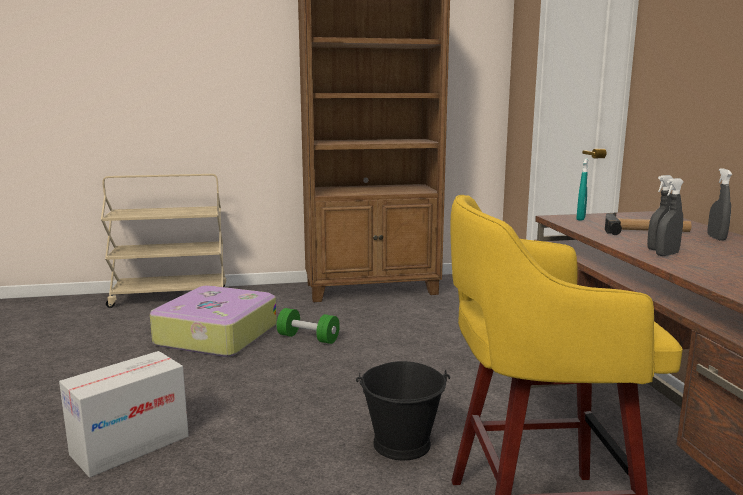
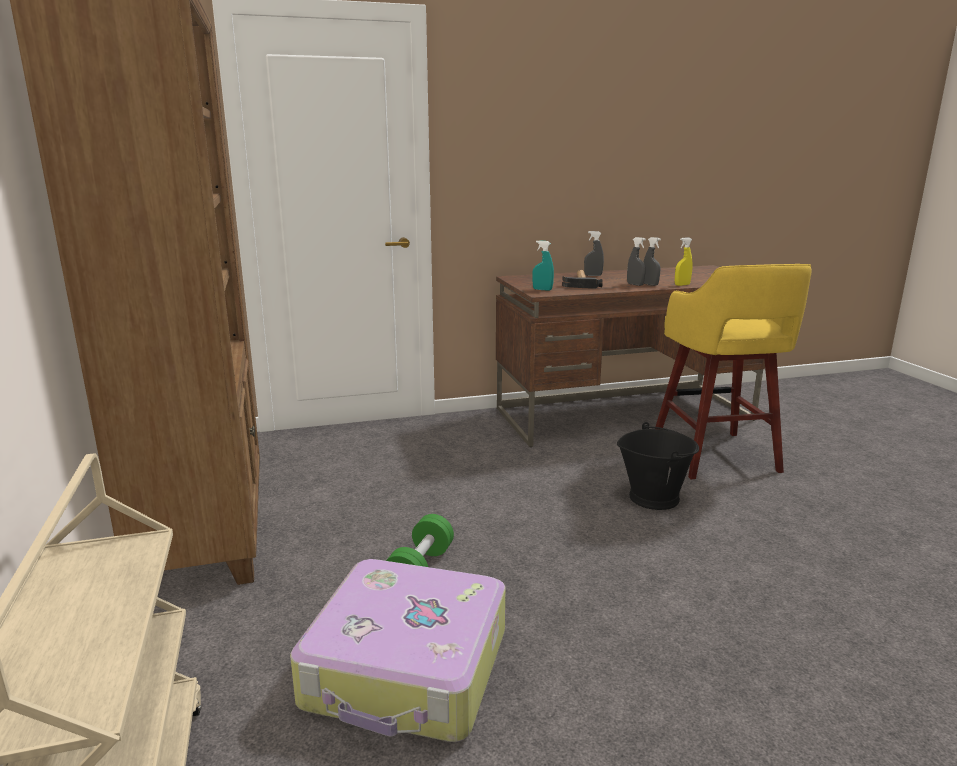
camera: 95 degrees left, 5 degrees up
(130, 445) = (766, 659): cardboard box -> none
(685, 269) = (682, 285): none -> yellow spray bottle

